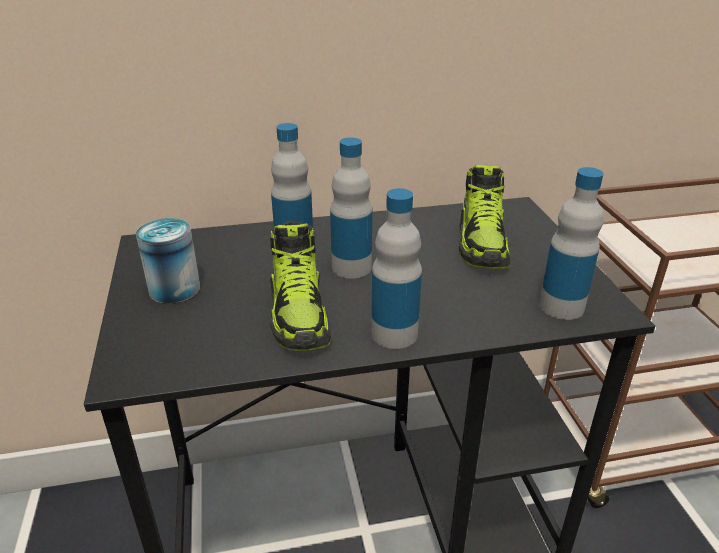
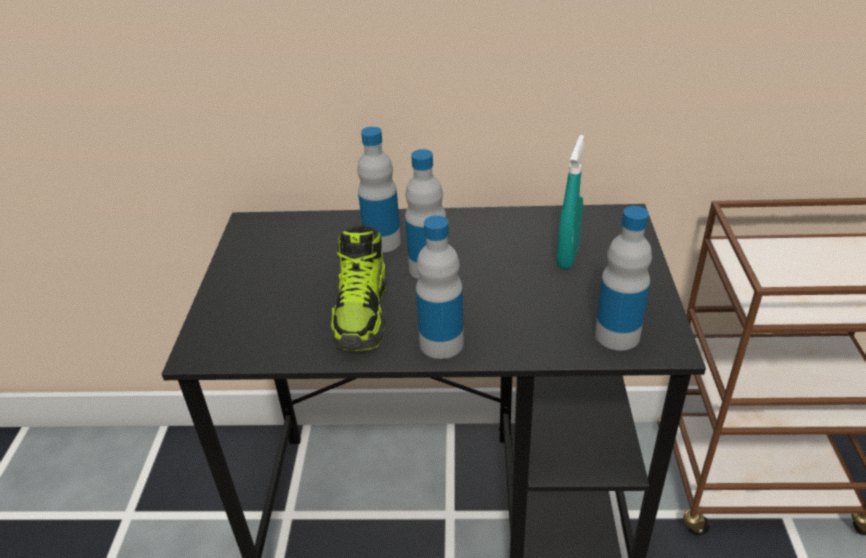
camera: 15 degrees right, 5 degrees up
(174, 289) = (262, 273): can -> none
(482, 244) = (567, 256): shoe -> turquoise spray bottle

